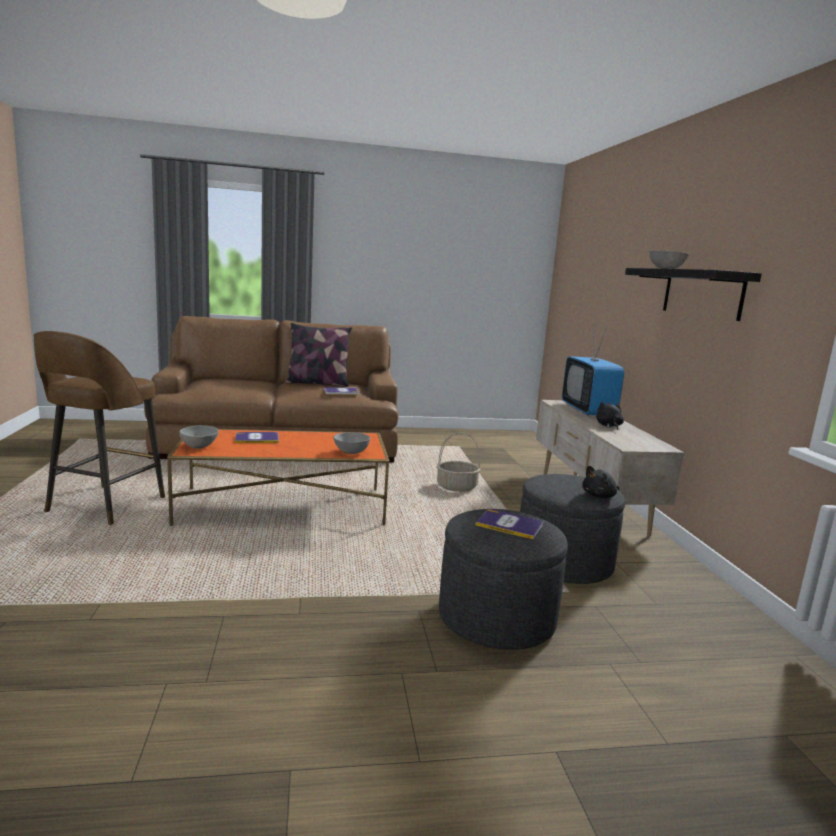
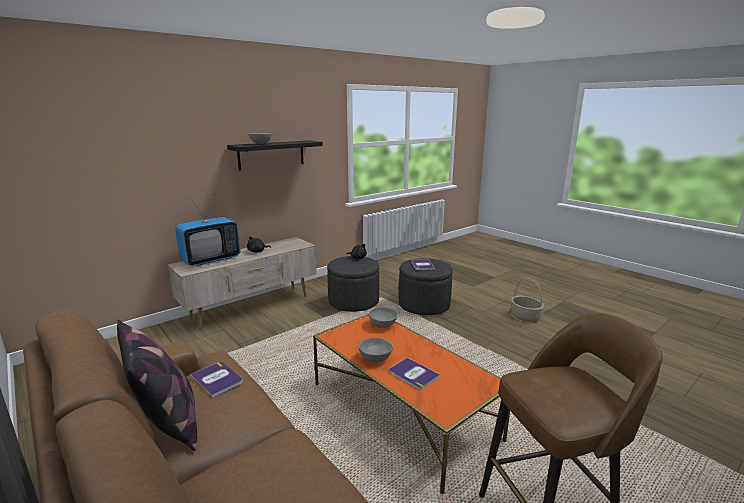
camera: 120 degrees left, 5 degrees up
(200, 447) = (474, 385): grey bowl -> grey bowl (375, 359)
(456, 487) = (269, 354): basket -> basket (525, 316)

